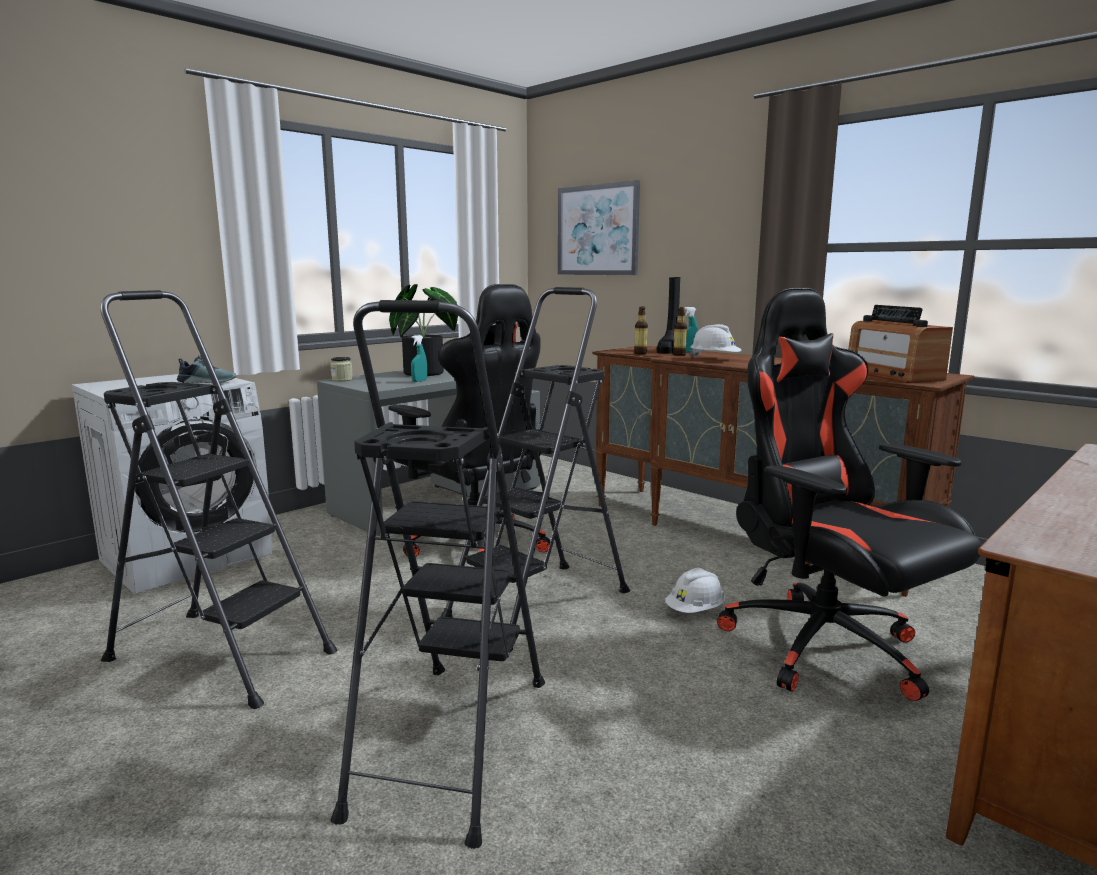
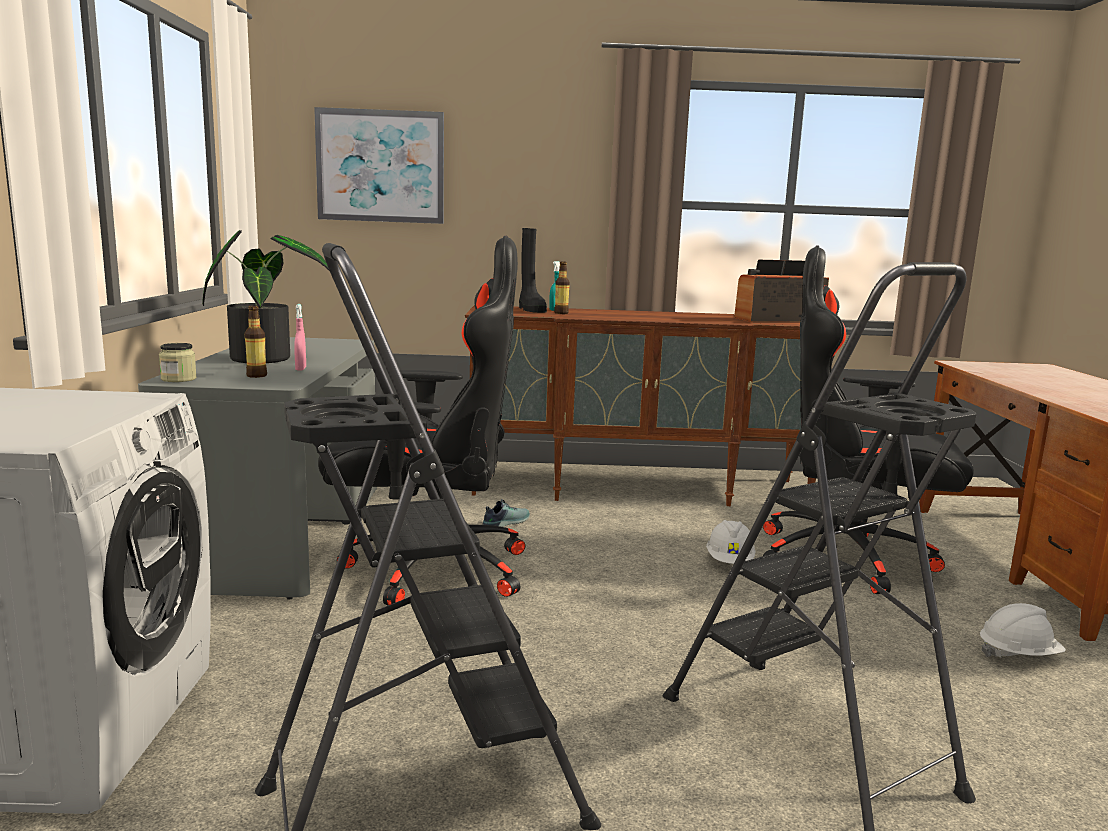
camera: 45 degrees left, 0 degrees up
(208, 382) = (103, 402): shoe -> shoe (504, 523)
(419, 381) = (300, 369): turquoise spray bottle -> pink spray bottle
(541, 603) = (616, 600): step ladder -> none
(640, 353) = (523, 314): bottle -> bottle (256, 376)
(714, 359) = (608, 315): white hard hat -> white hard hat (1018, 655)
(892, 375) = (778, 320): radio -> radio turned 135 degrees clockwise

